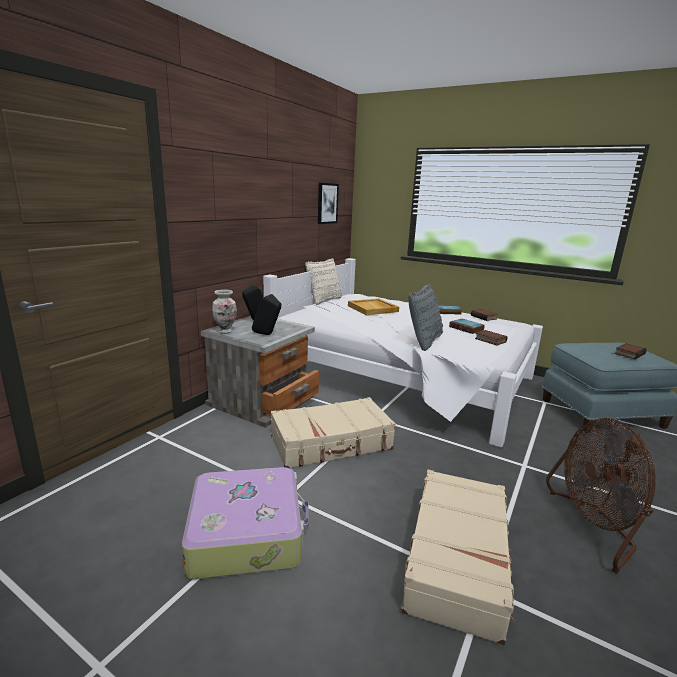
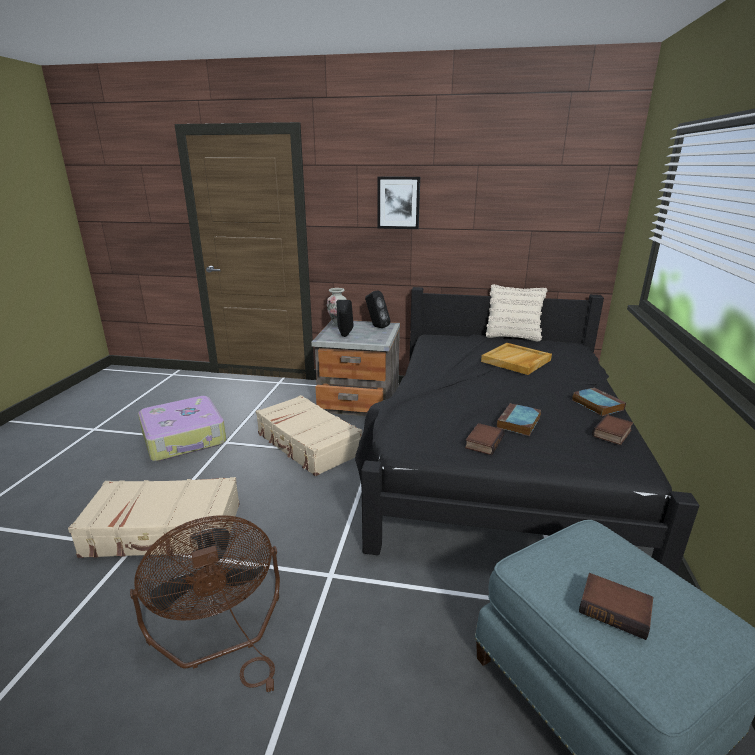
camera: 70 degrees right, 5 degrees up
(327, 203) = (550, 214): picture -> picture (398, 203)
(403, 377) = (497, 459): white bed -> black bed
(423, 342) = (421, 401): grey pillow -> none

